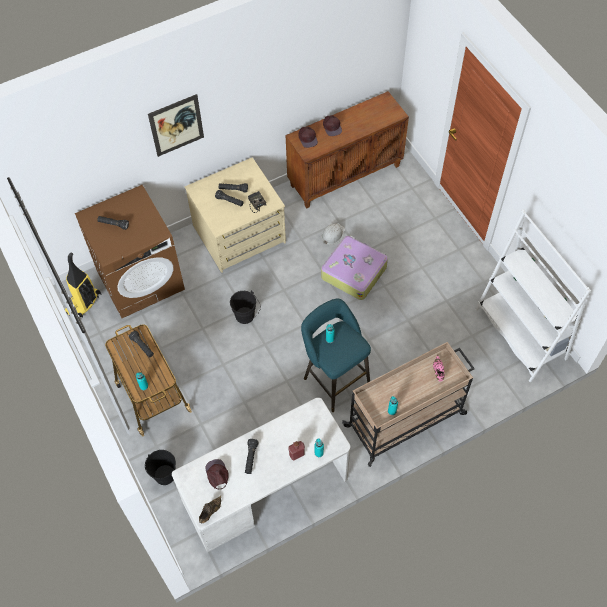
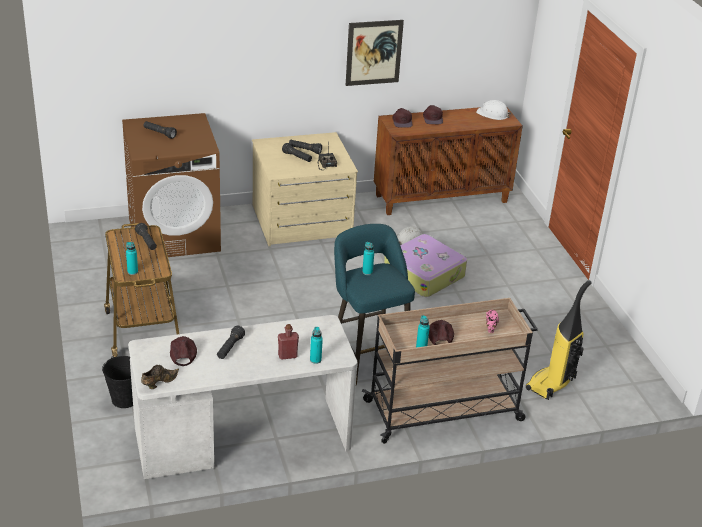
camera: 10 degrees right, 25 degrees down
(83, 304) = (101, 242): vacuum cleaner -> vacuum cleaner (551, 384)
(176, 125) = (257, 47): picture -> picture (374, 52)
(246, 317) = (282, 286): black bucket -> none
(380, 107) = (493, 114): none -> white hard hat
(402, 394) = (440, 336): none -> brown cap
(520, 334) = (615, 364): white bookcase -> none

